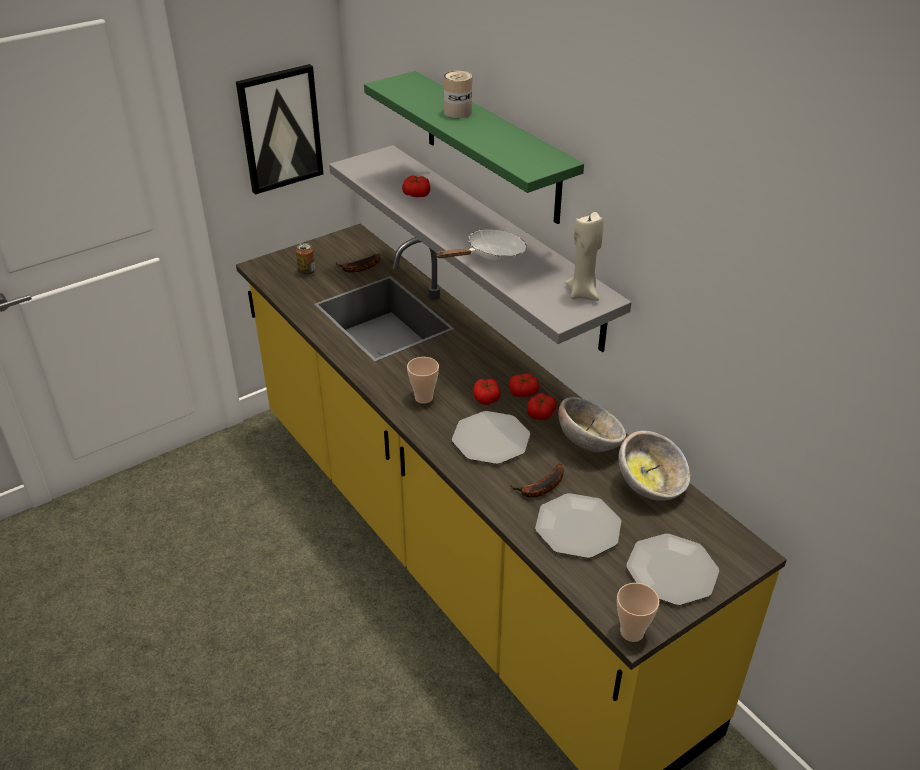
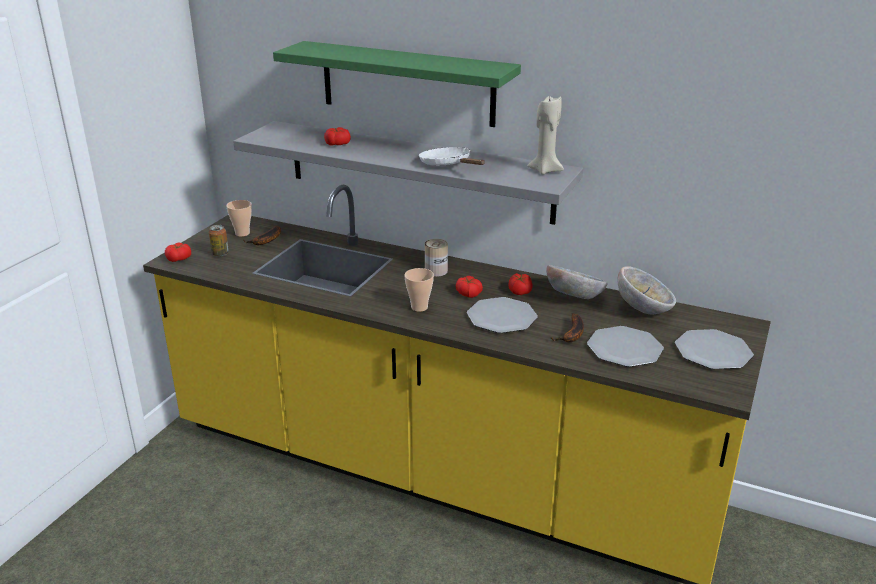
camera: 30 degrees left, 10 degrees down
(280, 129) = (156, 127): picture -> none
(457, 112) = (380, 54): can -> can (436, 271)
(491, 255) = (448, 165): white frying pan -> white frying pan turned 60 degrees counterclockwise
(523, 392) = (492, 282): tomato -> tomato (179, 258)
(632, 632) = (730, 395): cup -> cup (242, 233)

